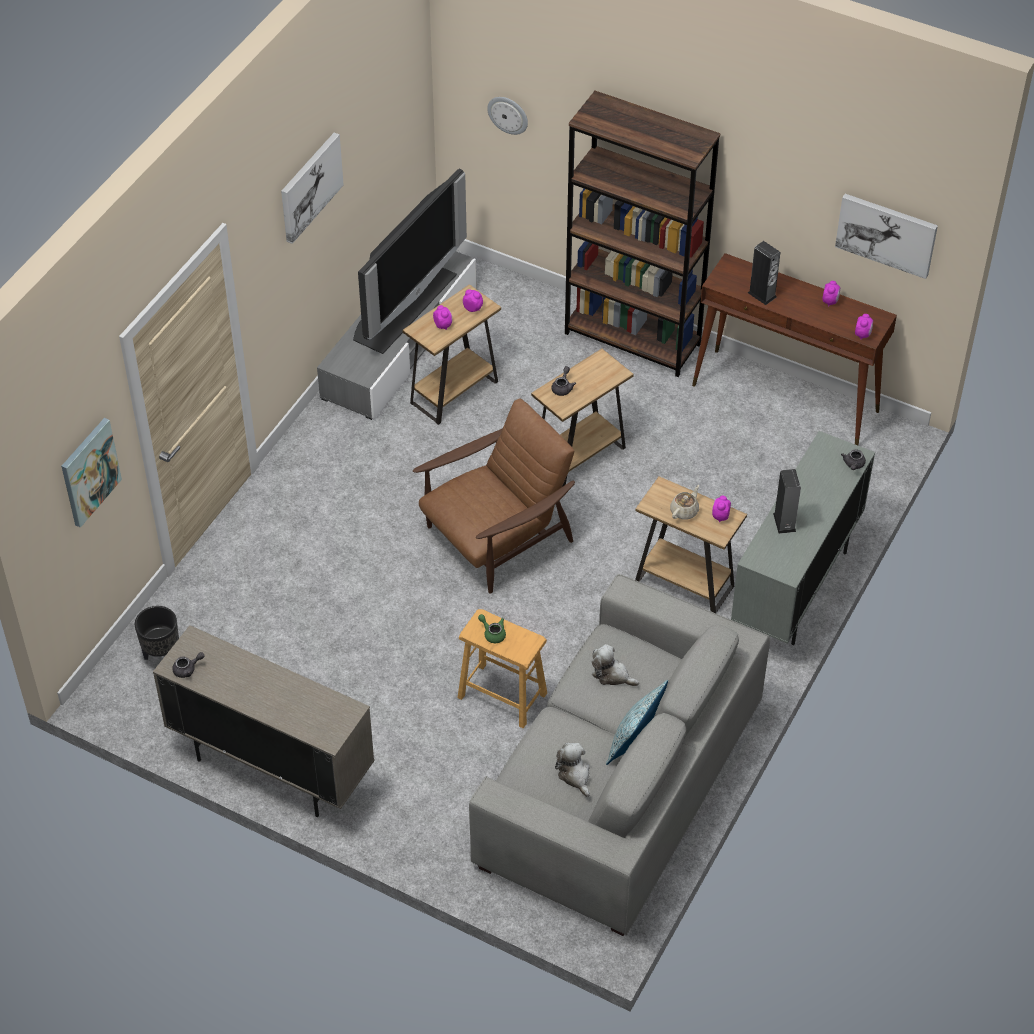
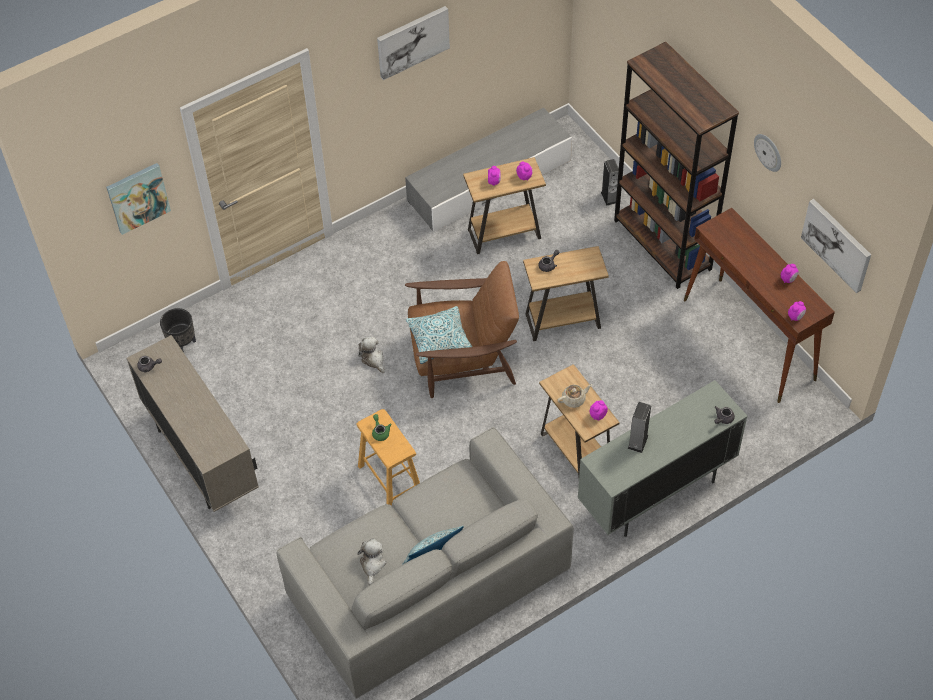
camera: 30 degrees right, 5 degrees up
(403, 305) = (495, 153): television -> none
(481, 518) = (439, 340): none -> pillow
(508, 114) = (614, 35): wall clock -> wall clock (768, 152)
(612, 675) = (448, 501): plush toy -> plush toy (373, 359)
(762, 294) = (737, 252): speaker -> speaker (609, 197)

